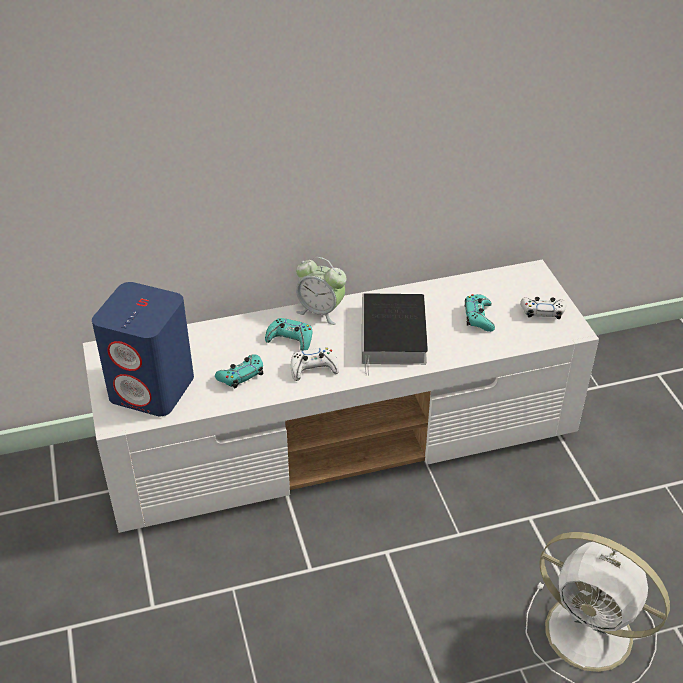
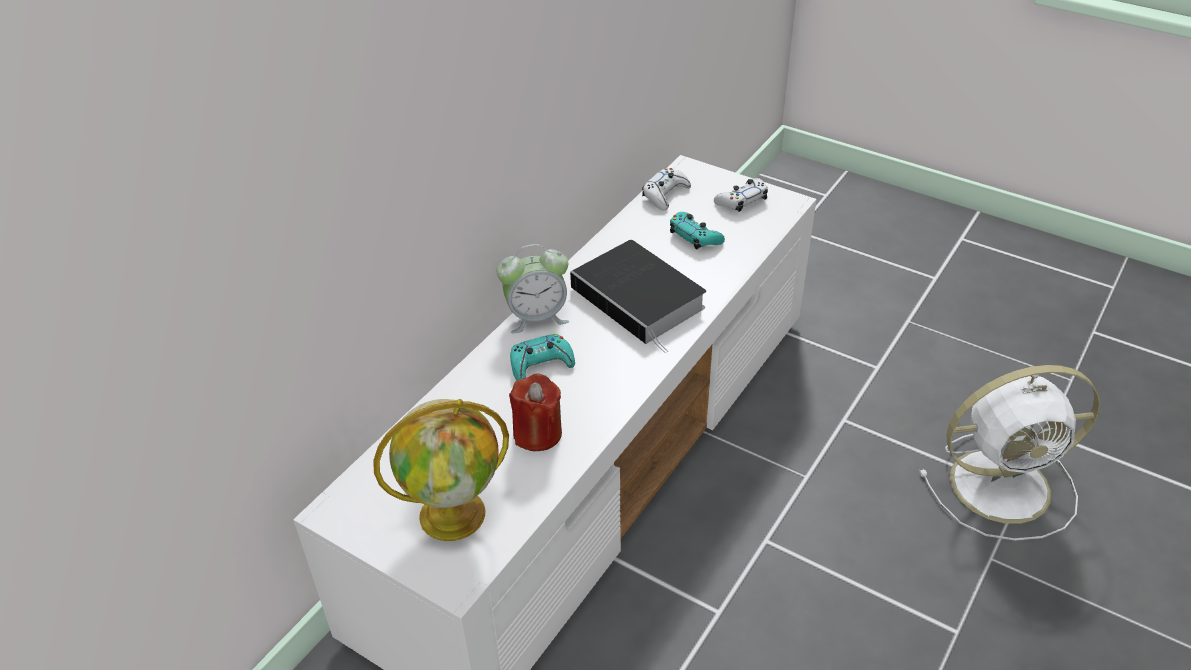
camera: 40 degrees left, 0 degrees up
(153, 388) = (454, 513): blue speaker -> globe
(241, 375) = (537, 433): turquoise game controller -> red candle
(313, 368) = (604, 378): white game controller -> white game controller (665, 194)

